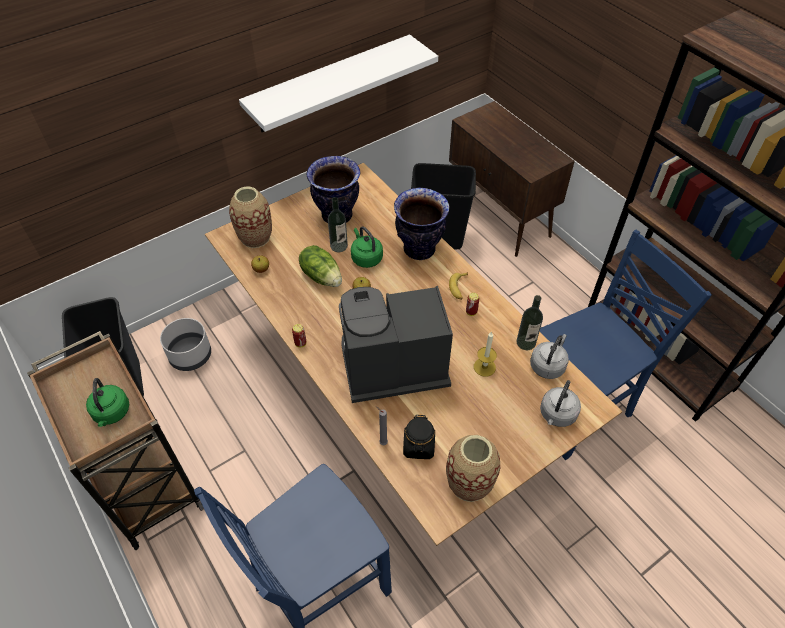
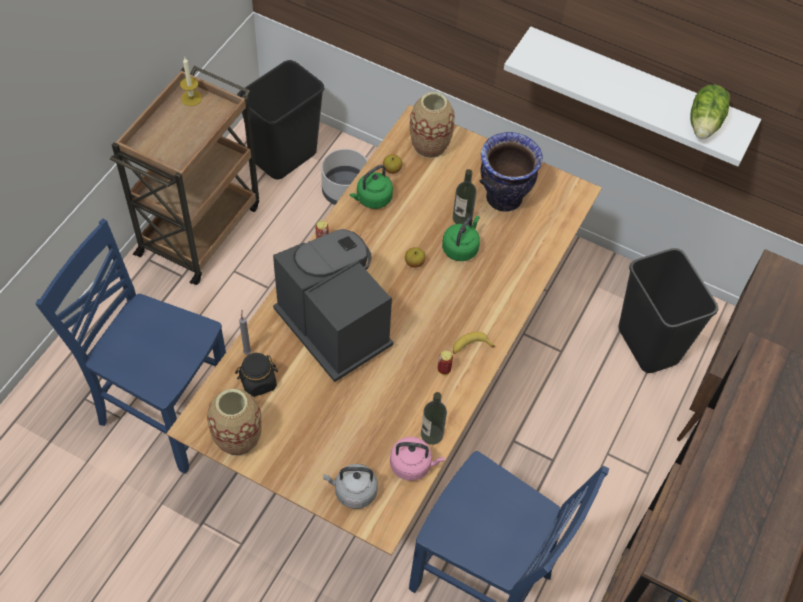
camera: 60 degrees right, 5 degrees up
(112, 413) = (178, 143): green kettle -> green kettle (372, 199)
(322, 276) = (413, 222): lettuce -> lettuce (705, 123)
(420, 249) = (503, 291): vase -> none
(484, 367) = (378, 406): candle -> candle (191, 98)
(548, 365) = (413, 465): grey kettle -> pink kettle

